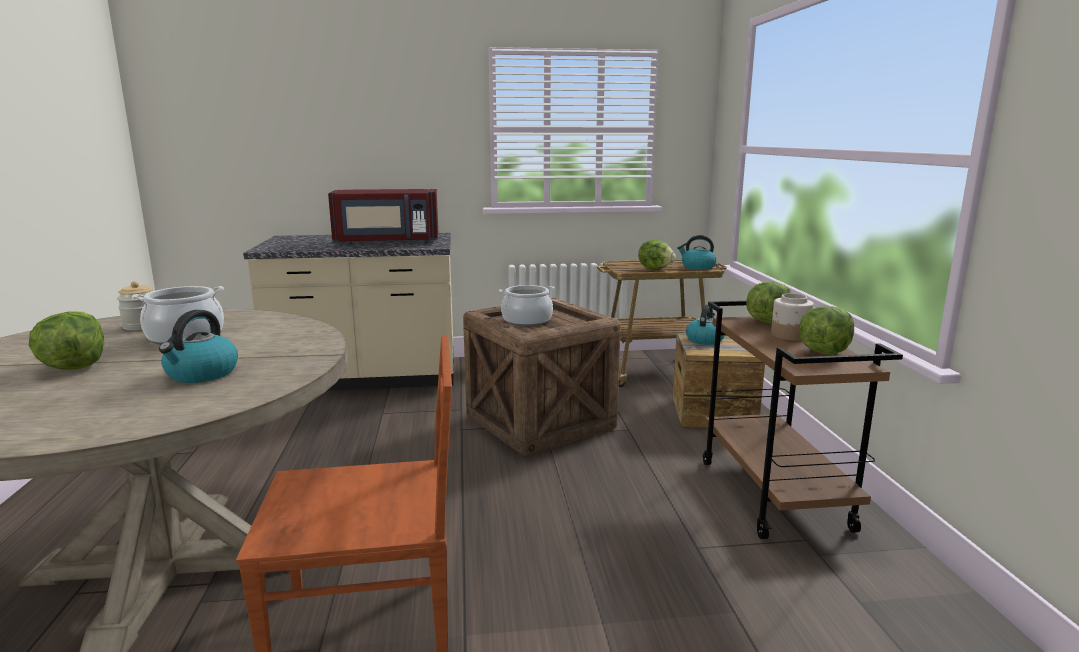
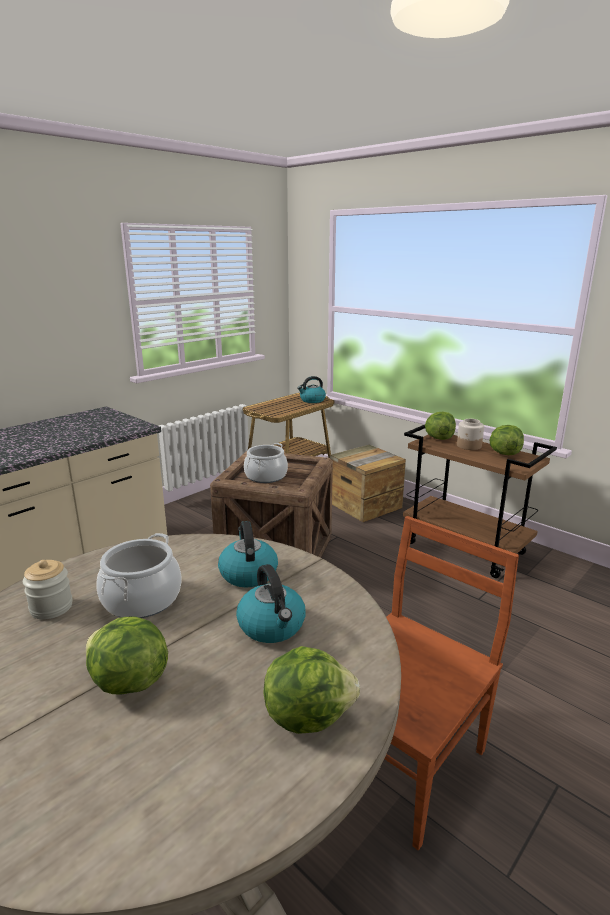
camera: 40 degrees left, 5 degrees up
(387, 242) = (79, 431): red microwave -> none
(655, 269) = (290, 407): lettuce -> lettuce (307, 715)
(704, 340) = (355, 456): kettle -> kettle (248, 573)

